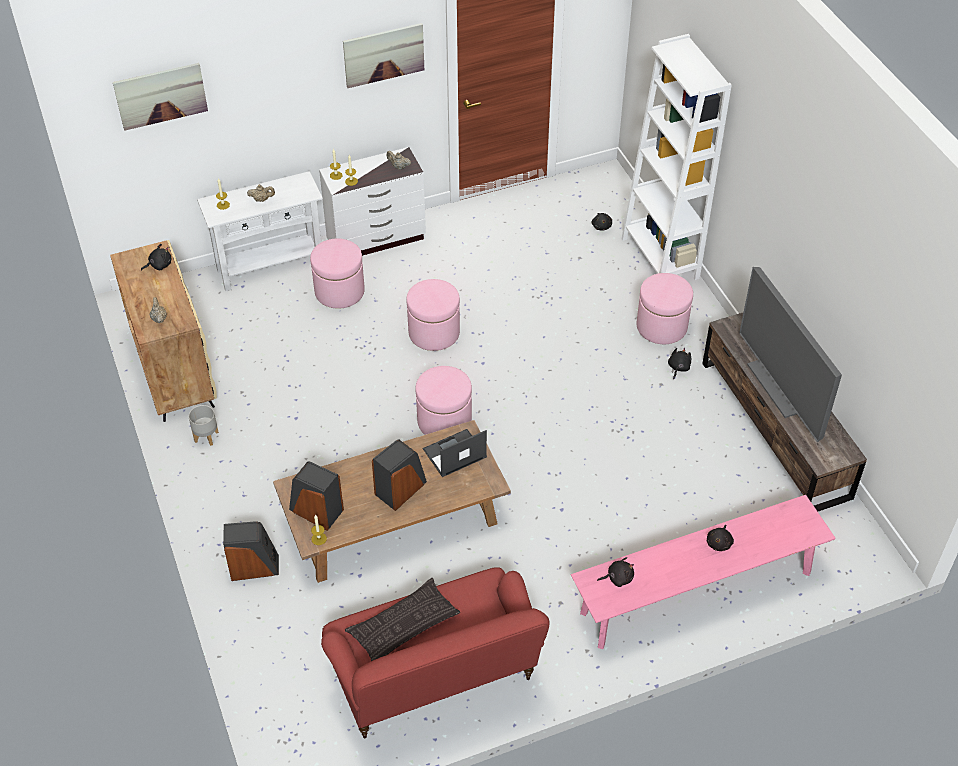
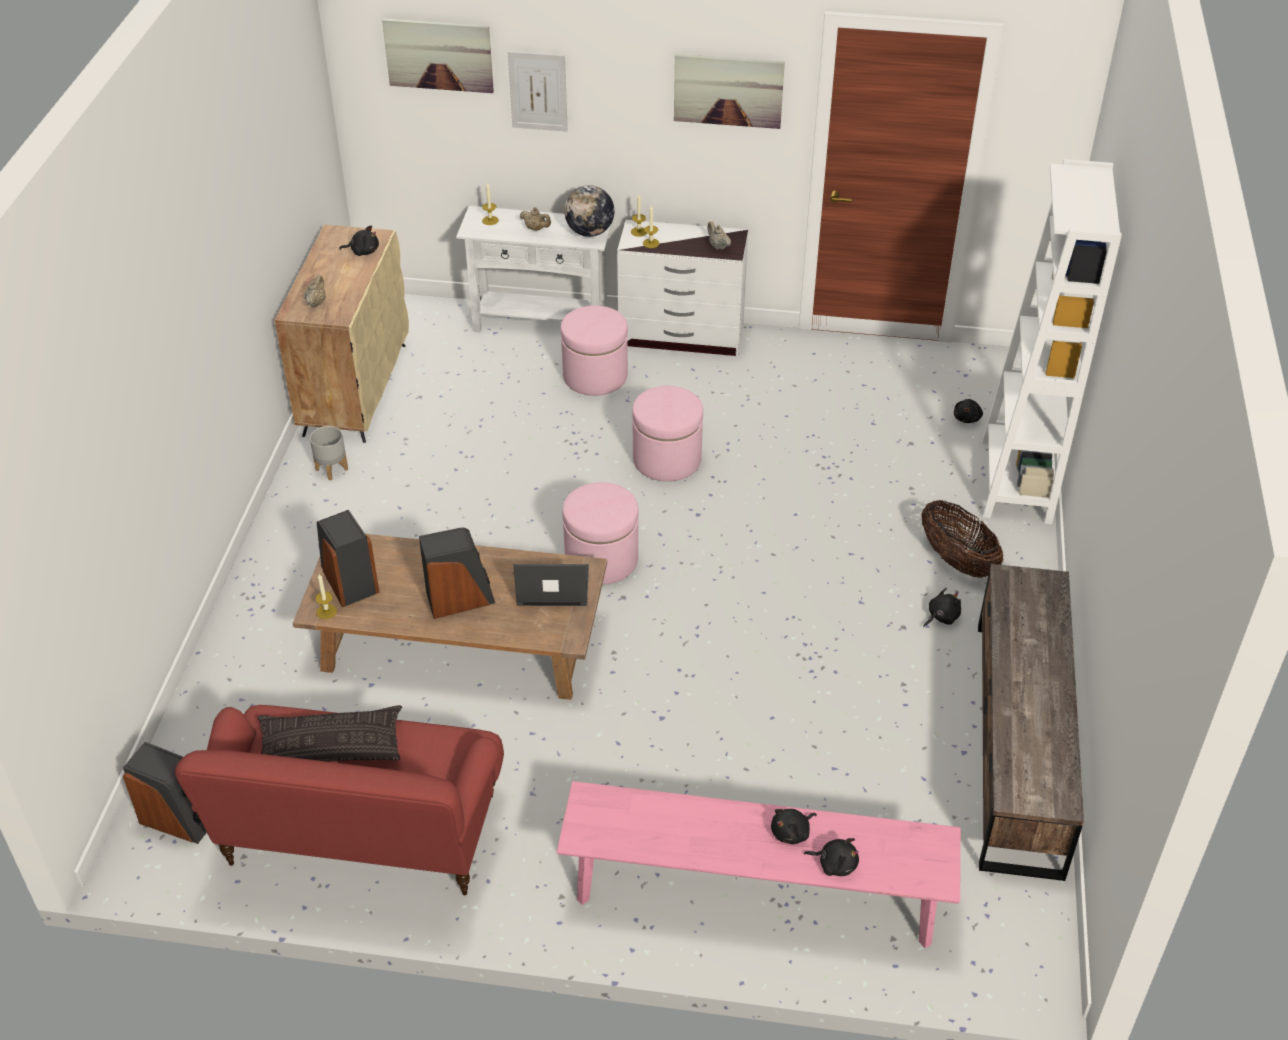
camera: 30 degrees right, 5 degrees down
(242, 98) = (538, 91): none -> picture
(254, 566) = (269, 623): speaker -> speaker (179, 818)
(302, 188) = (590, 232): none -> globe
(618, 578) = (626, 813): black plush toy -> black plush toy (835, 864)
(661, 326) = (957, 560): pink ottoman -> basket
(782, 386) = (1031, 679): television -> none

